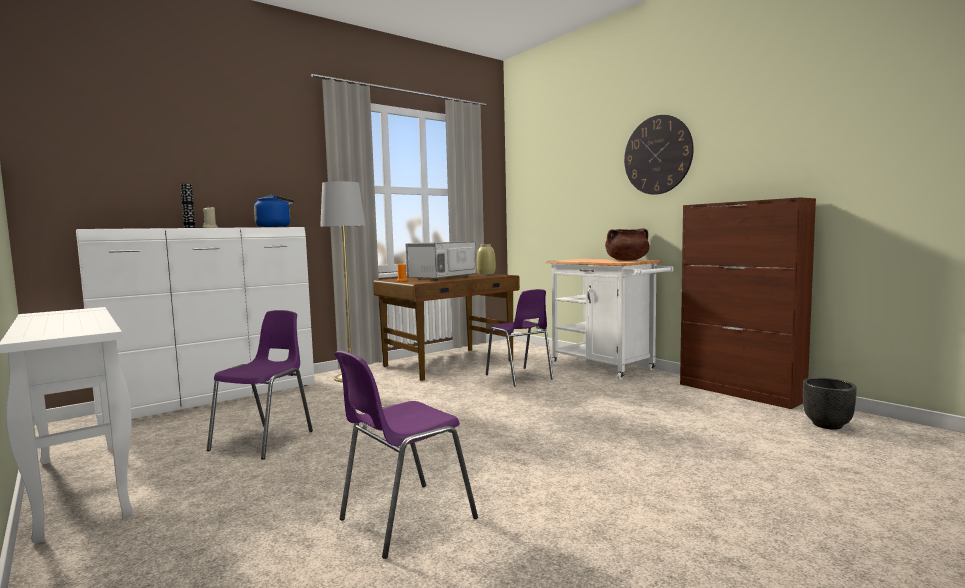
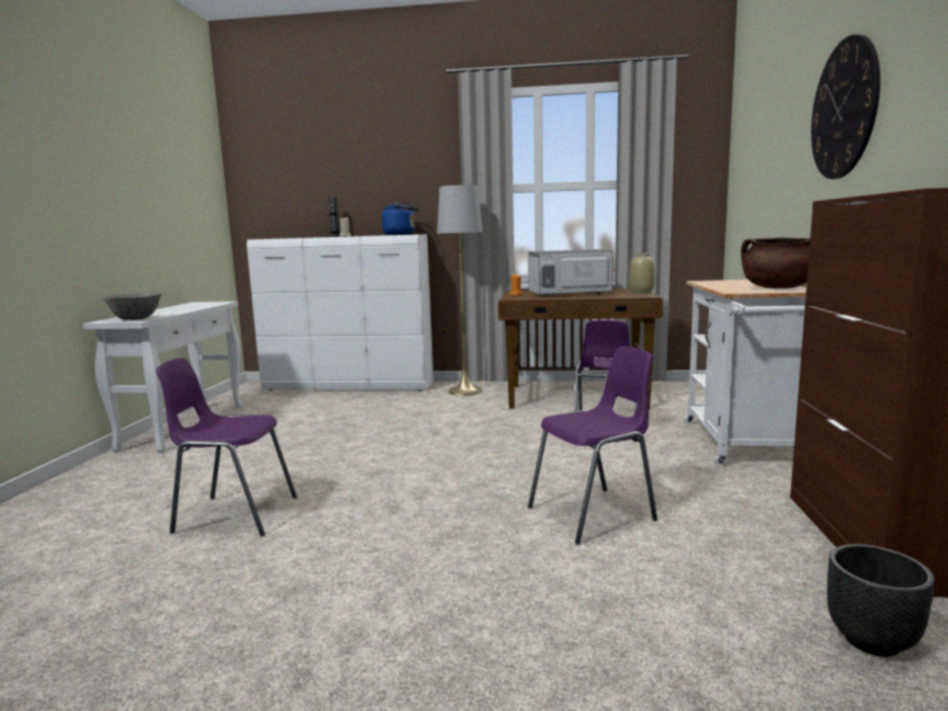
camera: 45 degrees right, 5 degrees up
(84, 331) = (136, 319): none -> grey bowl
(265, 440) = (304, 427): purple chair -> purple chair (594, 514)

